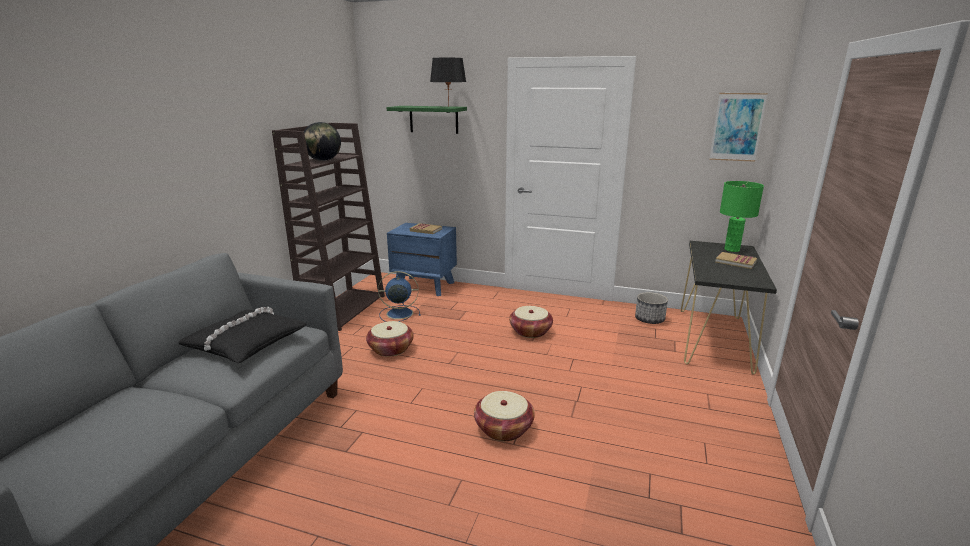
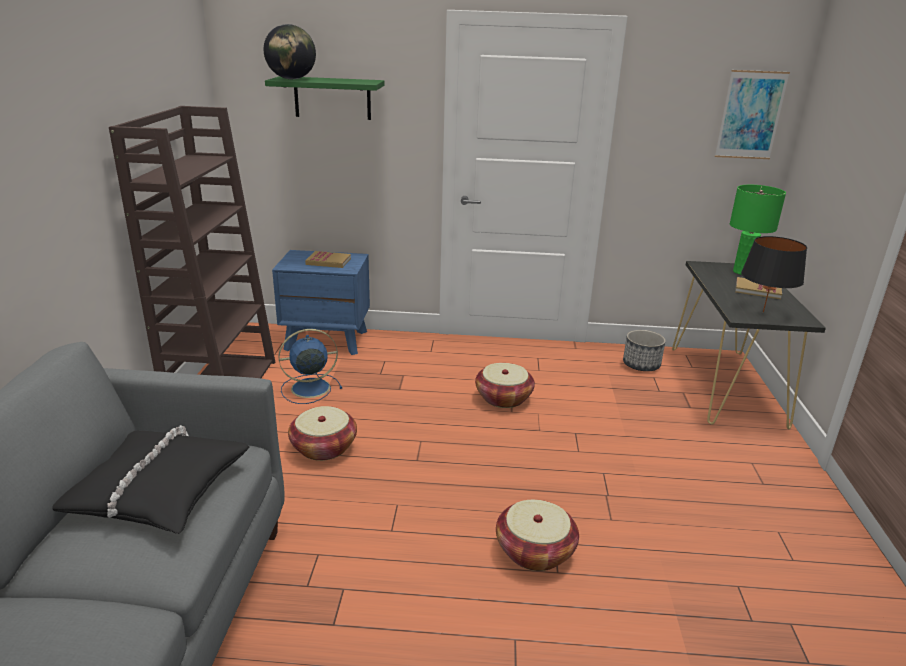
camera: 15 degrees left, 5 degrees up
(323, 160) = (186, 169): globe -> globe (291, 79)
(448, 107) = (361, 81): black table lamp -> black table lamp (763, 312)

